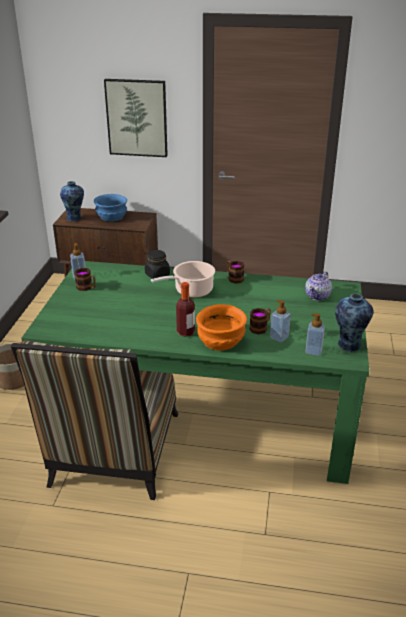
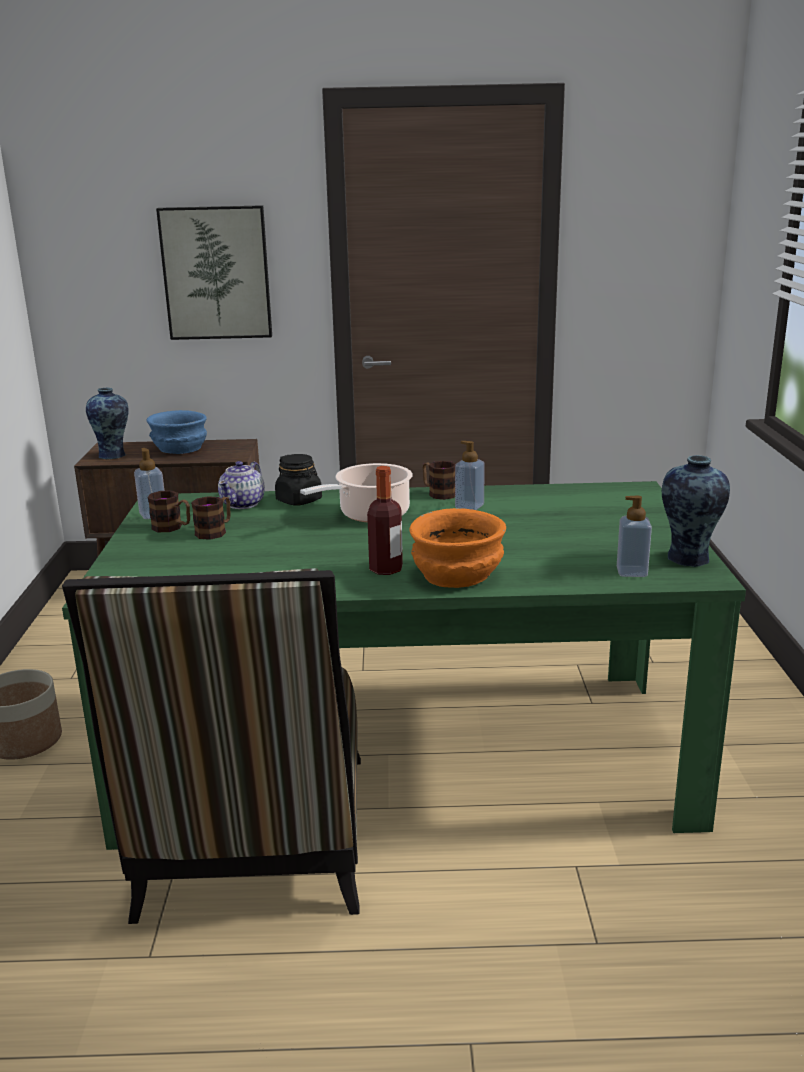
camera: 10 degrees left, 10 degrees down
(260, 327) = (520, 550): mug -> mug (215, 531)
(279, 337) = (560, 560): soap dispenser -> soap dispenser (469, 506)
(318, 296) = (596, 502): teapot -> teapot (243, 504)

